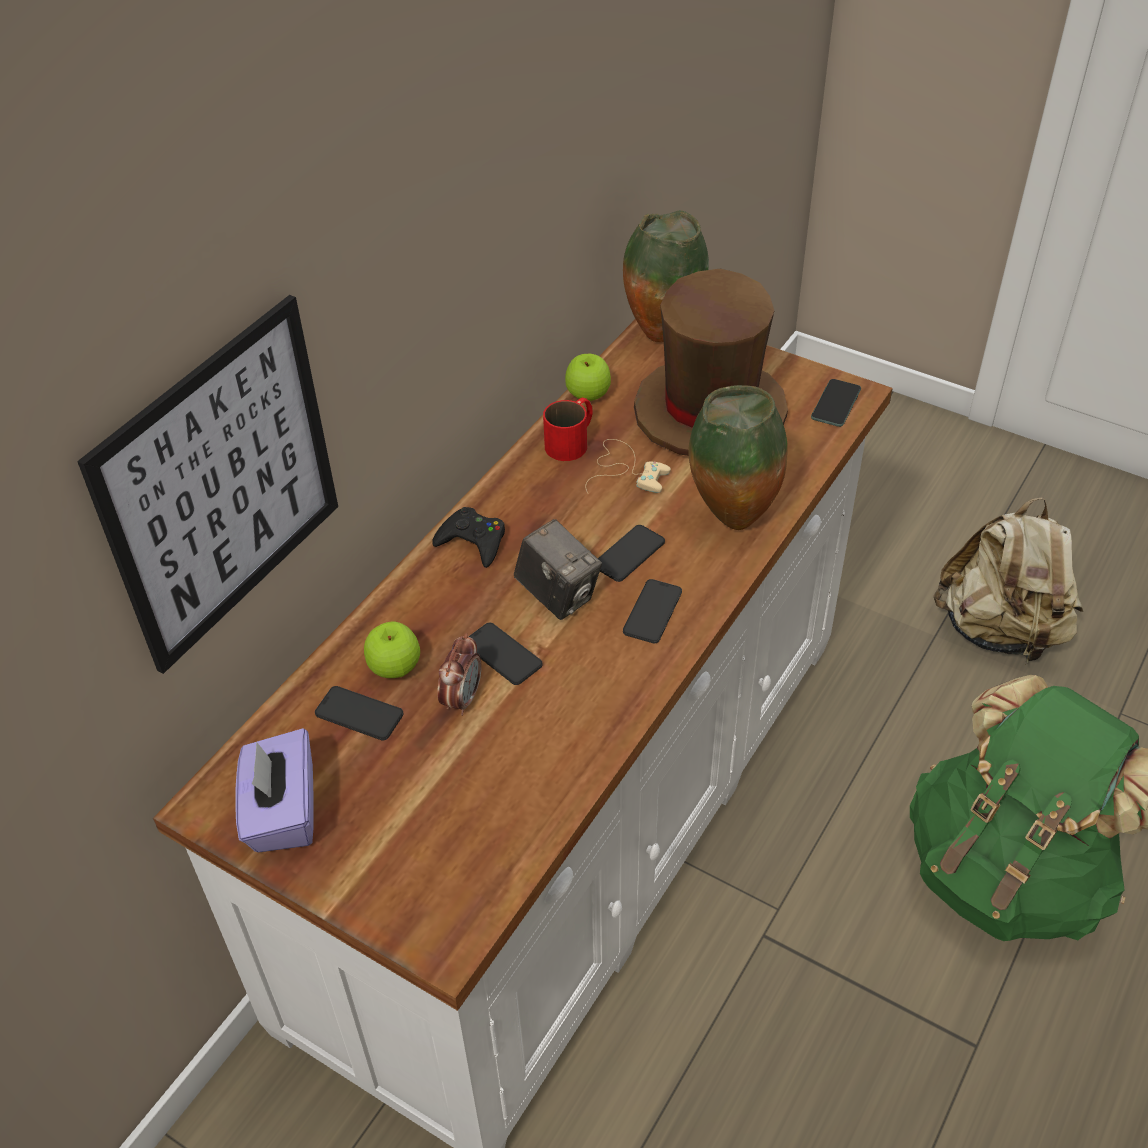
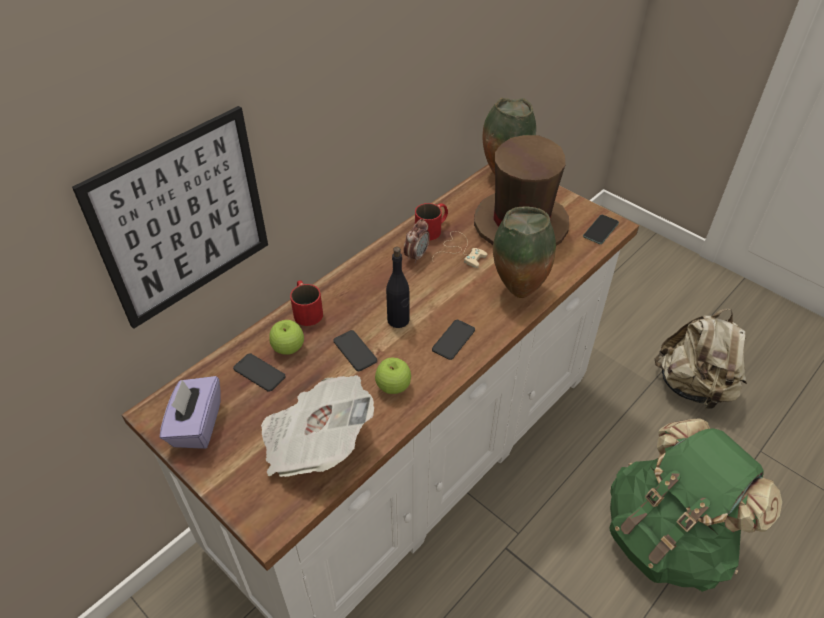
camera: 10 degrees right, 0 degrees up
(405, 602) = (306, 309): none -> red mug
(462, 699) = (323, 374): alarm clock -> alarm clock (416, 256)
(473, 542) = (356, 280): black game controller -> none
(481, 805) = (315, 442): none -> newspaper
(558, 595) = (398, 320): camera -> black bottle
(588, 395) = (449, 203): apple -> apple (393, 387)
(629, 554) = (448, 302): phone -> none

